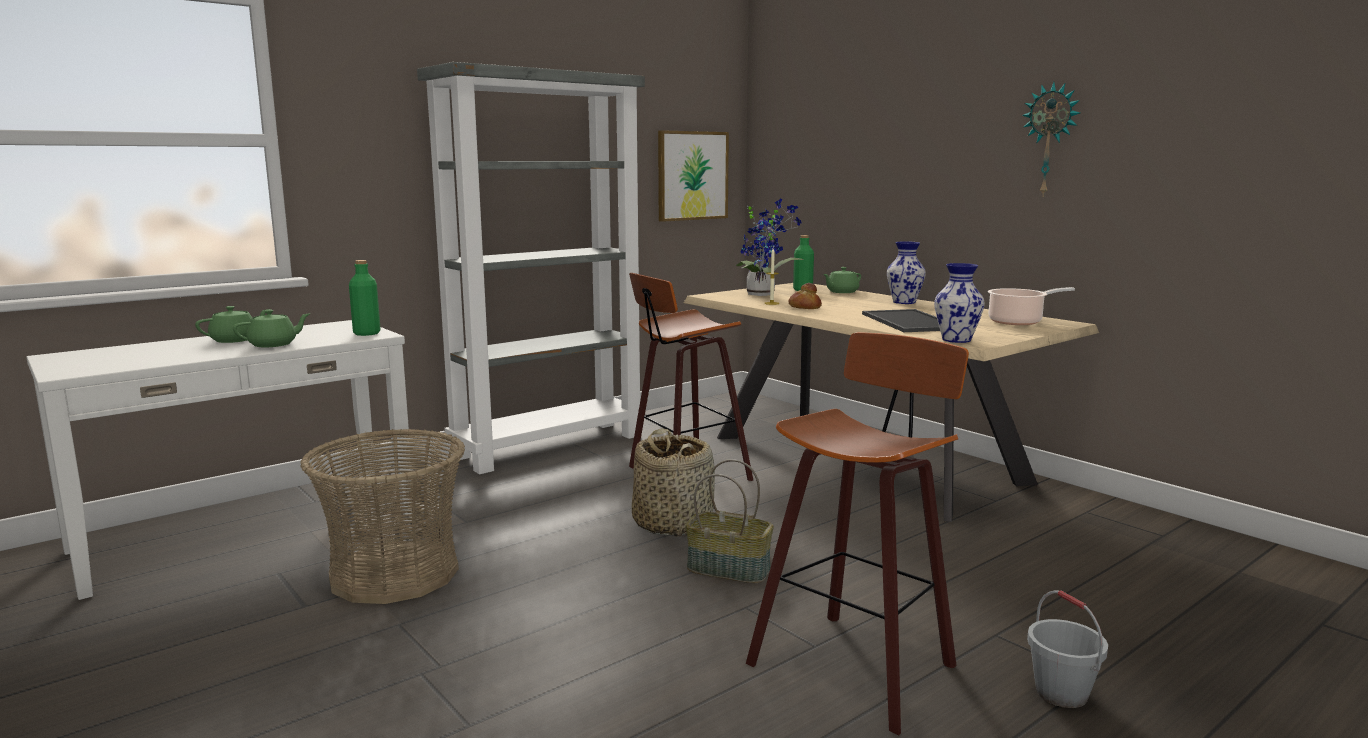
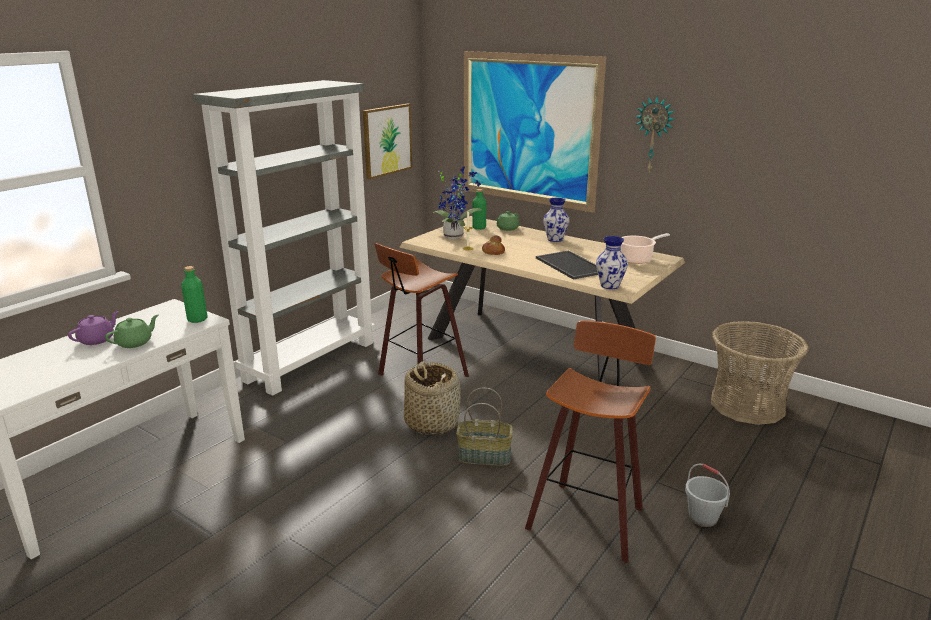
camera: 15 degrees left, 10 degrees up
(235, 340) = (97, 340): green teapot -> purple teapot
(394, 573) = (260, 496): basket -> basket (747, 405)
(877, 154) = (528, 130): none -> picture

